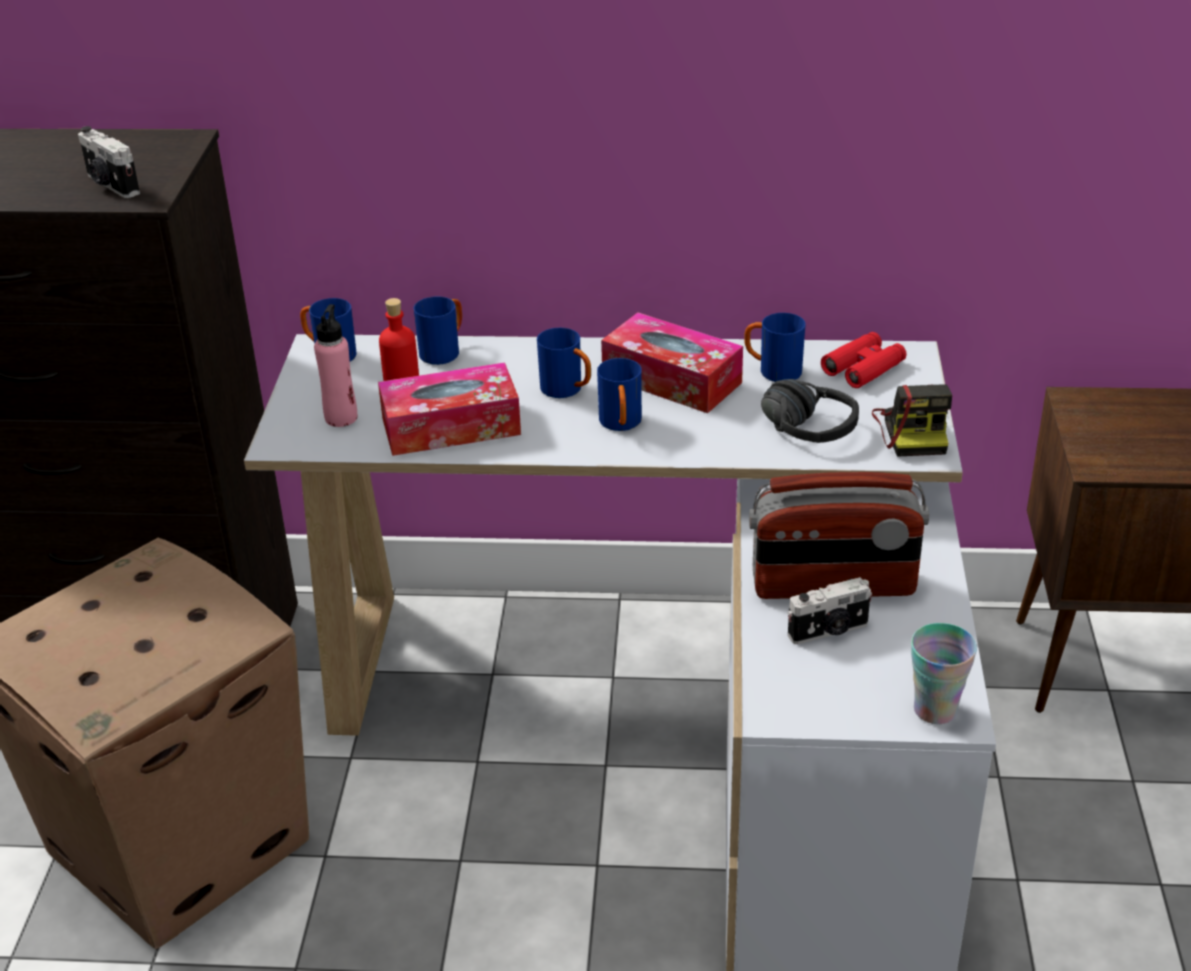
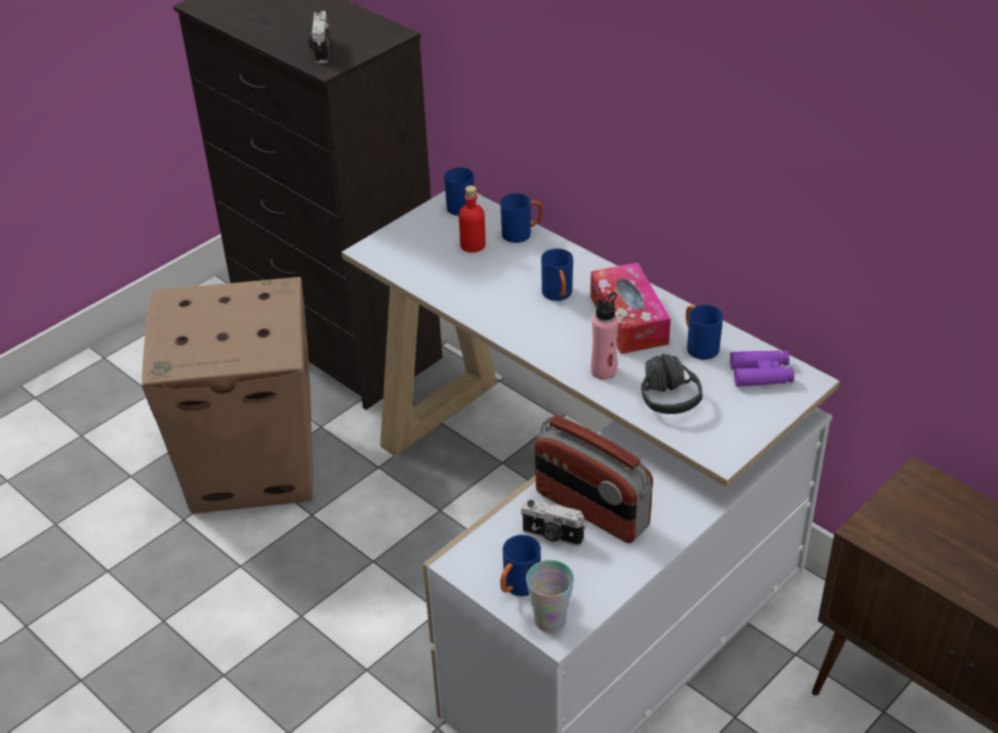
camera: 40 degrees right, 5 degrees up
(341, 417) = (417, 250): pink bottle -> pink bottle (603, 371)
(451, 426) = (466, 286): tissue box -> none
(621, 425) = (560, 335): blue mug -> blue mug (518, 588)
(863, 368) = (761, 374): red binoculars -> purple binoculars
(913, 430) = (733, 435): camera -> none

